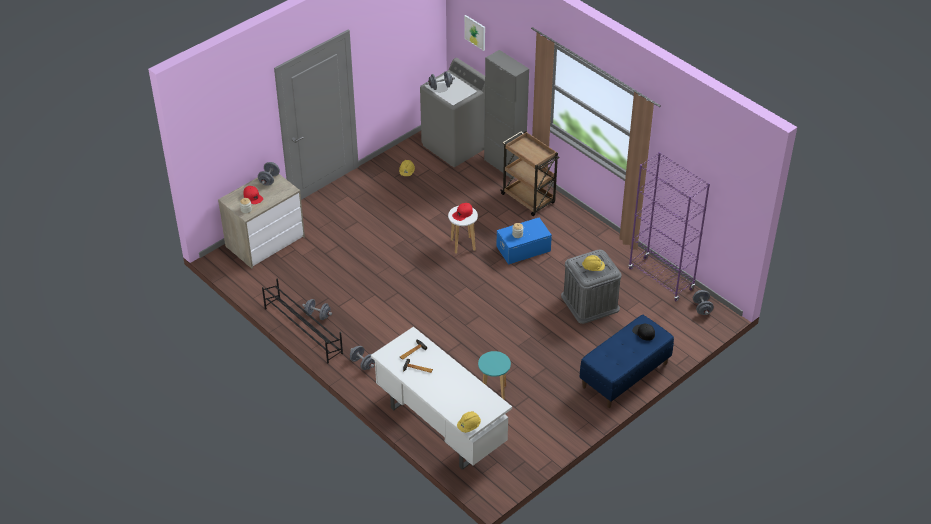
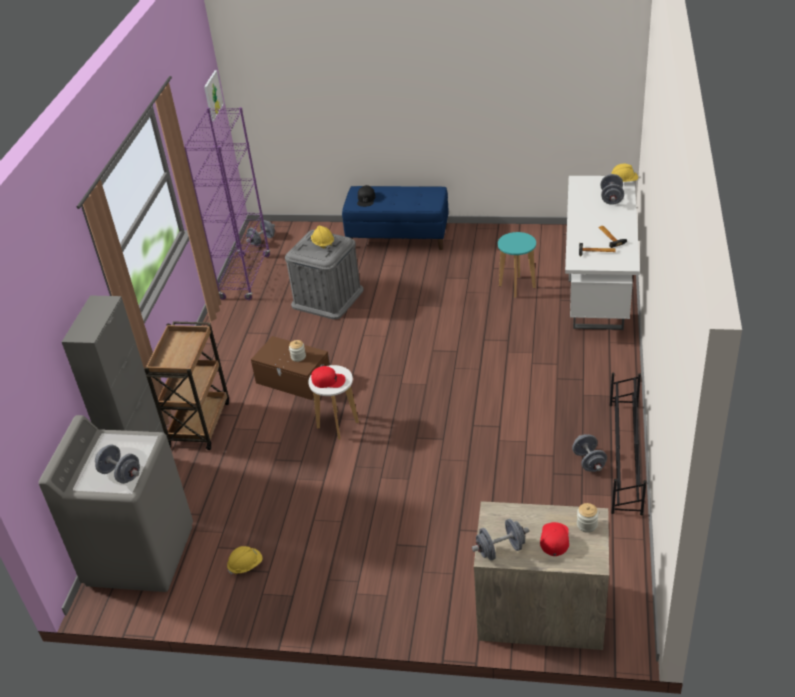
camera: 125 degrees left, 5 degrees down
(362, 363) = (601, 382): grey dumbbell -> grey dumbbell (611, 198)
(475, 32) = (28, 388): picture -> picture (213, 95)
(523, 248) = (293, 380): blue storage box -> brown storage box

